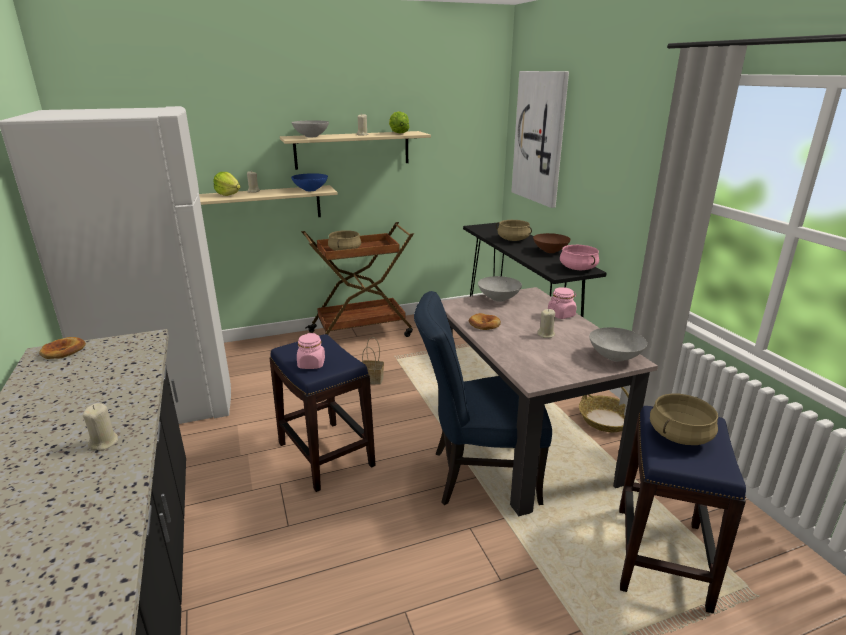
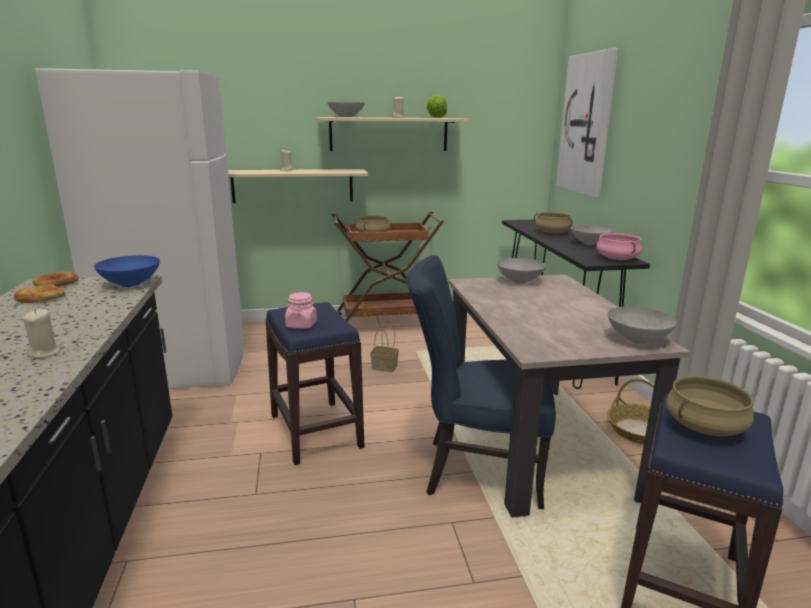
camera: 10 degrees right, 5 degrees down
(228, 194) = (261, 171): lettuce -> none
(310, 190) = (341, 171): blue bowl -> blue bowl (130, 284)
(484, 324) = (494, 301): bread -> bread (40, 297)
(546, 335) = (562, 314): beige candle -> none
(550, 251) = (590, 243): brown bowl -> grey bowl
(561, 315) = (586, 299): pink jar -> none

